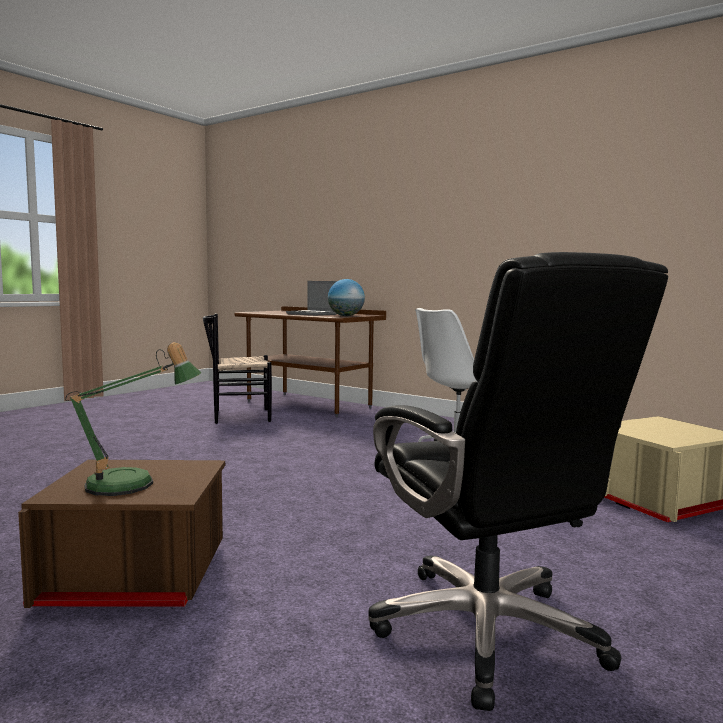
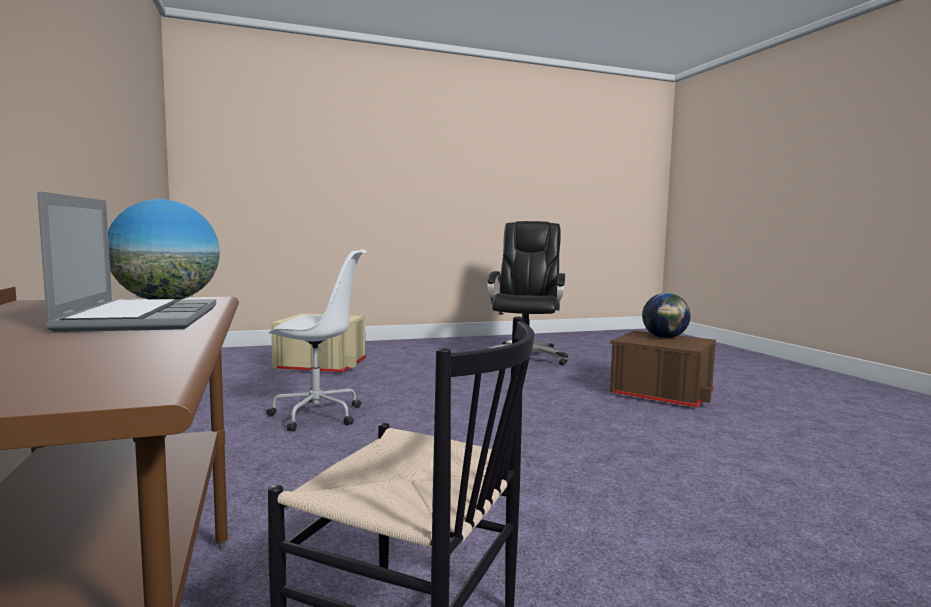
camera: 145 degrees left, 0 degrees up
(131, 485) = (664, 338): table lamp -> globe

